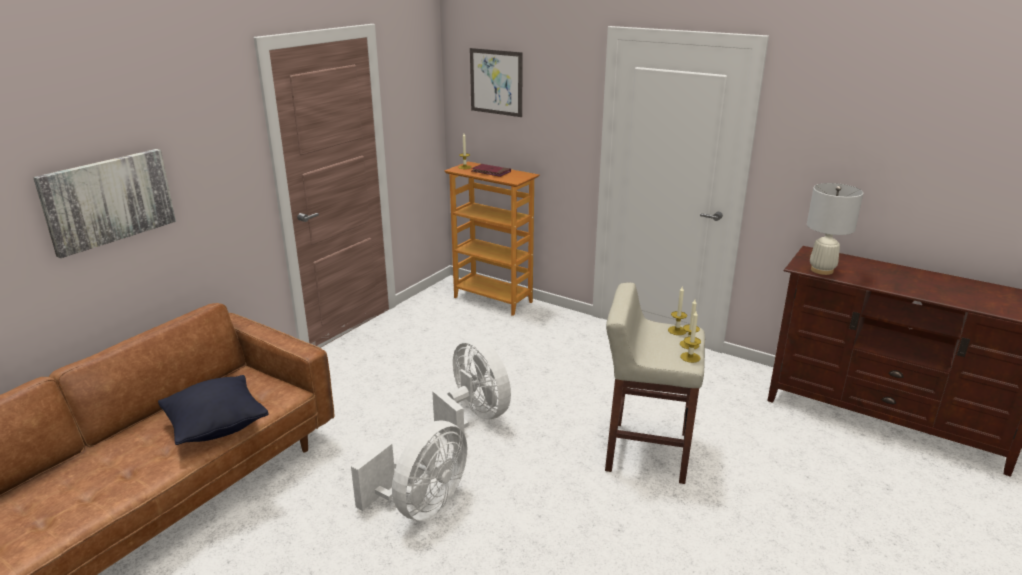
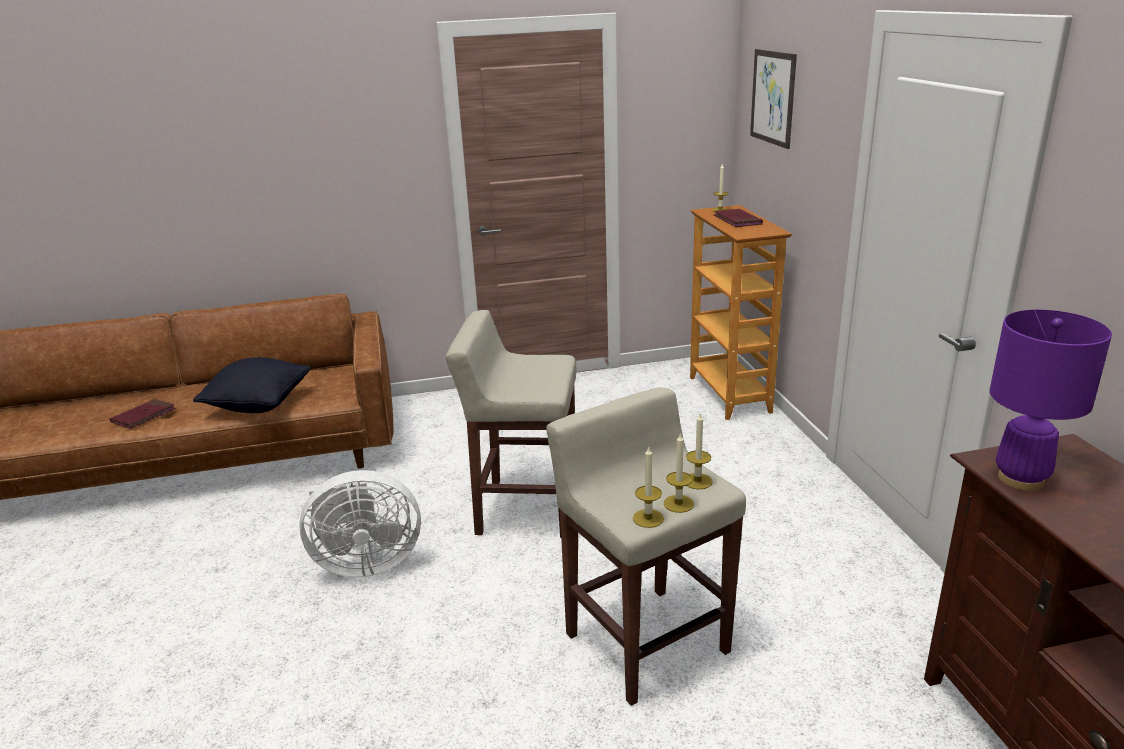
camera: 45 degrees right, 0 degrees up
(105, 487) = (143, 416): none -> red book
(108, 200) = (257, 171): picture -> none
(474, 418) = (525, 508): white fan -> beige stool
(822, 270) = (1021, 479): white table lamp -> purple table lamp

